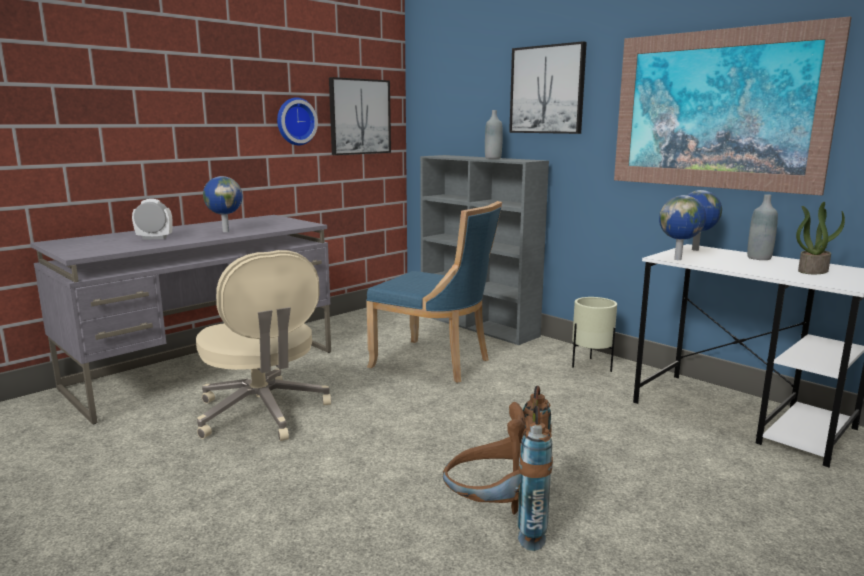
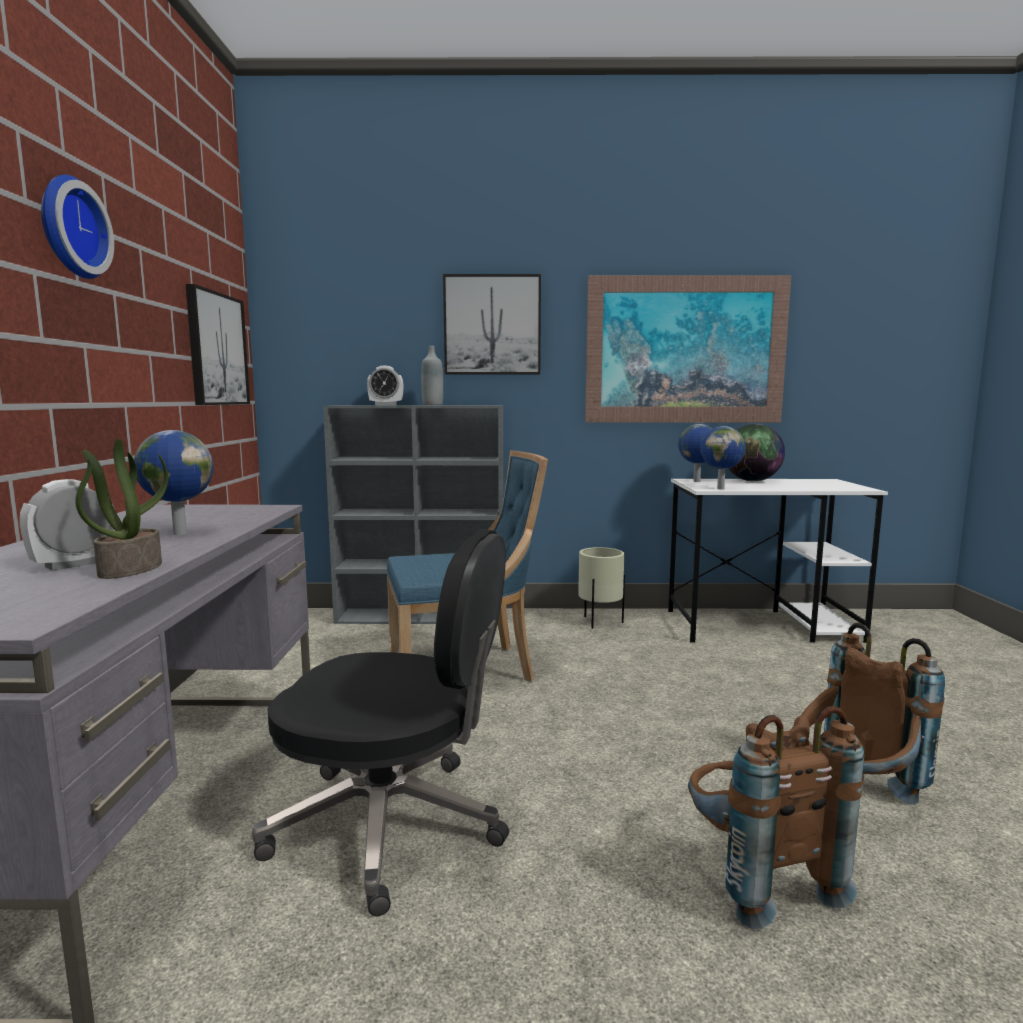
camera: 45 degrees left, 5 degrees down
(263, 413) = (392, 825): beige office chair -> black office chair
(295, 121) = (156, 348): wall clock -> wall clock (69, 228)
(351, 513) = (755, 875): none -> brown backpack
(467, 156) = (386, 404): none -> alarm clock
(759, 258) = (752, 481): grey bottle -> globe
(812, 270) = (810, 483): potted plant -> potted plant (130, 569)

